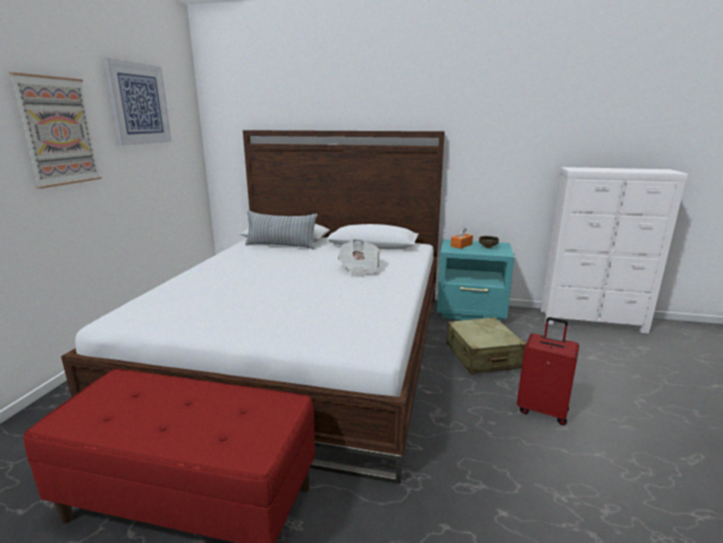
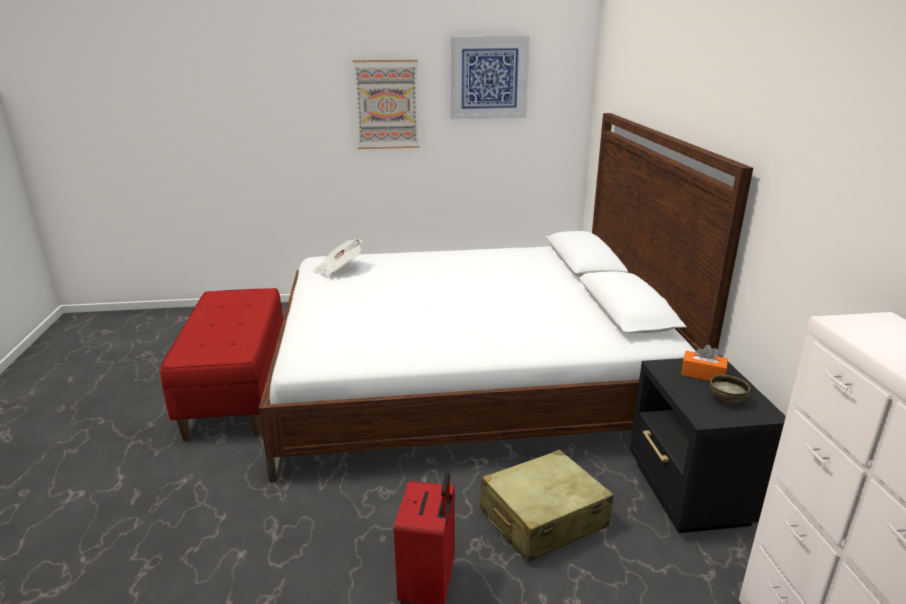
camera: 70 degrees right, 5 degrees up
(281, 246) = (552, 266): pillow -> none
(359, 269) = (507, 319): newspaper -> newspaper (338, 269)
(471, 313) = (689, 494): turquoise nightstand -> black nightstand

